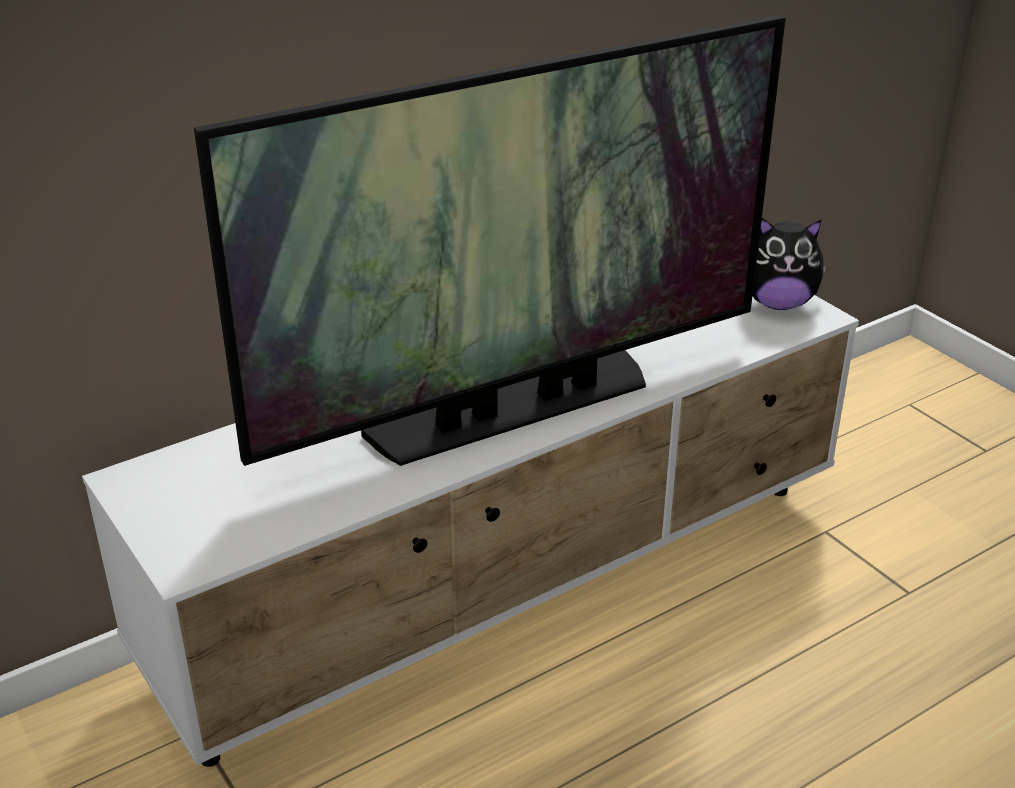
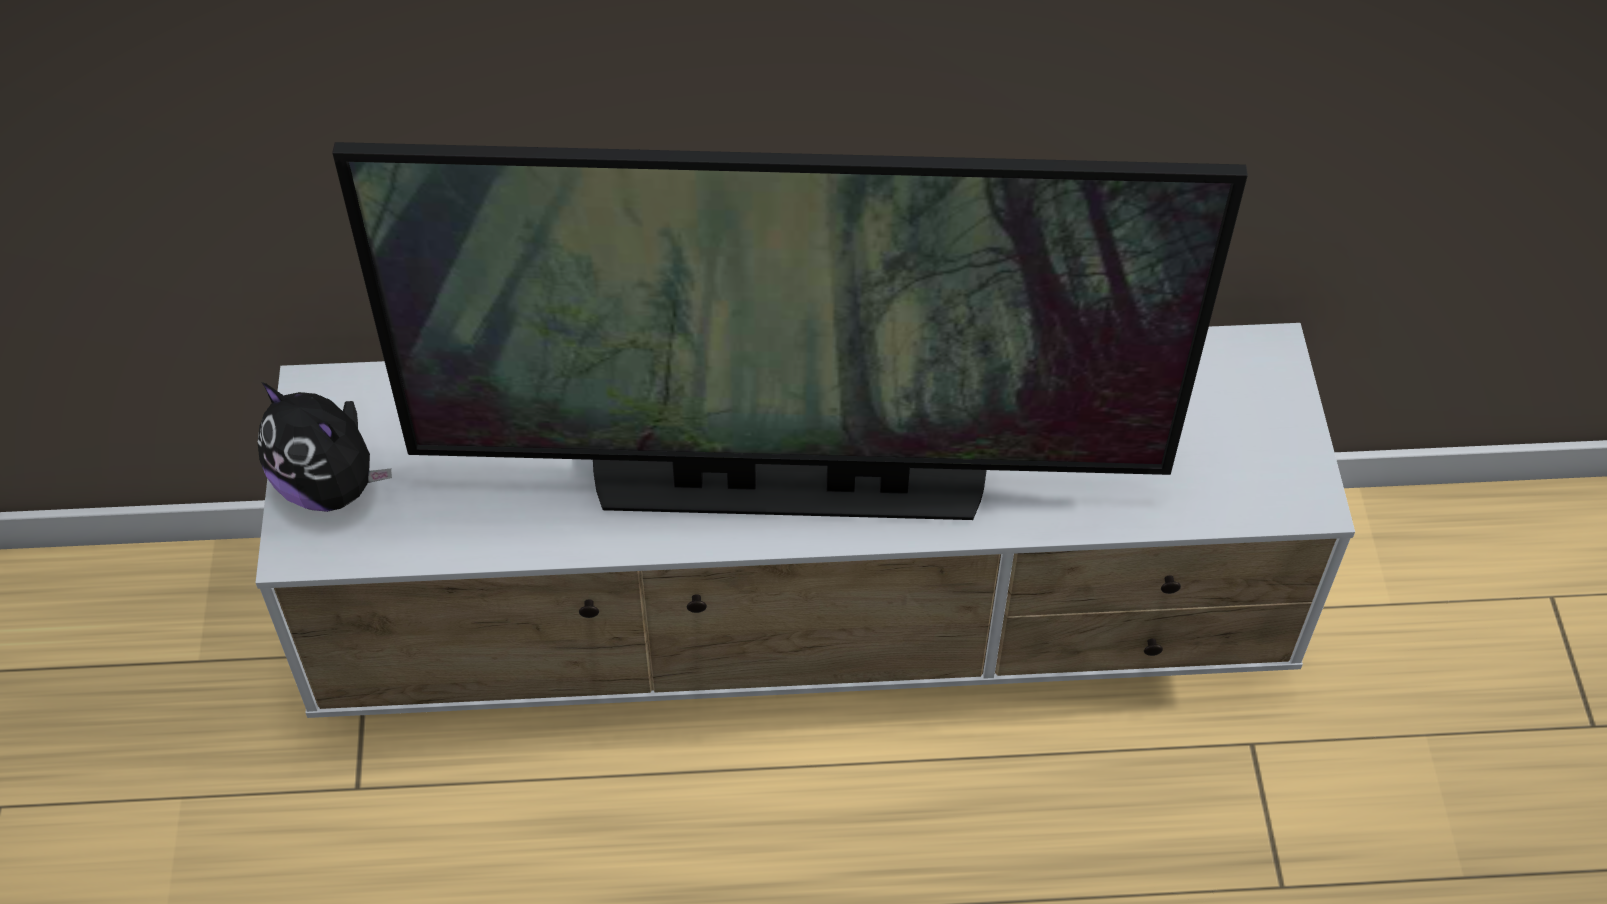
camera: 30 degrees right, 20 degrees up
(778, 303) = (1270, 452): plush toy -> plush toy (331, 485)

